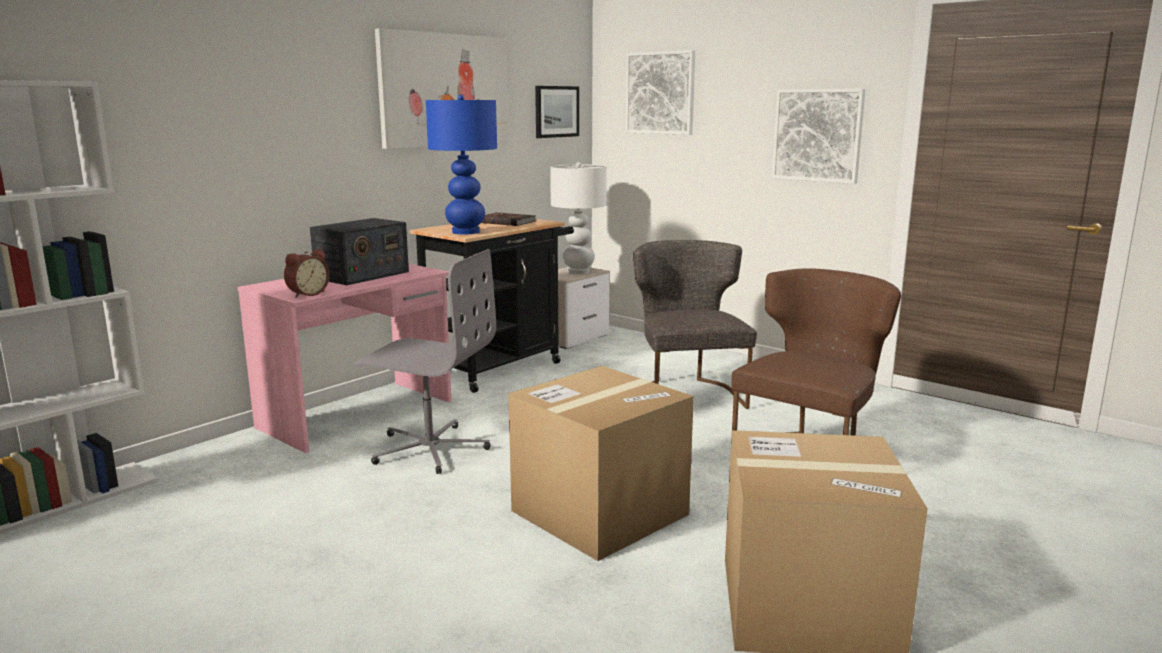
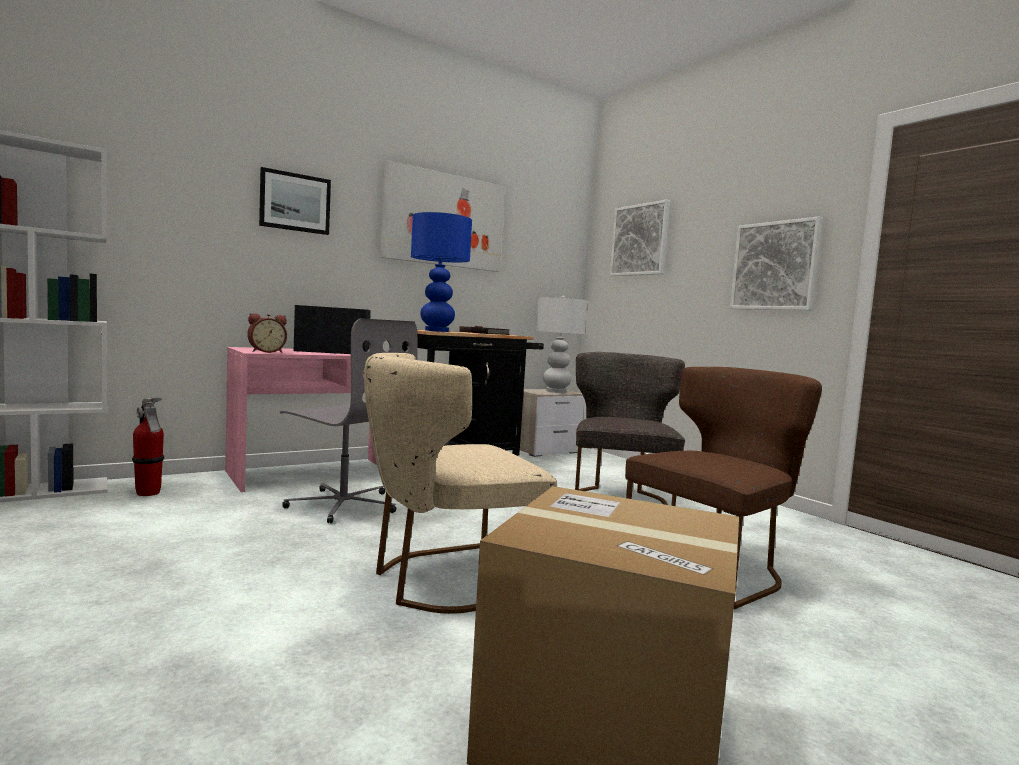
camera: 15 degrees right, 10 degrees down
(206, 473) = (148, 493): none -> fire extinguisher
(362, 275) = (333, 351): radio -> radio turned 150 degrees counterclockwise
(556, 111) = (551, 255): picture -> picture (295, 202)
(599, 512) = (444, 580): cardboard box -> beige chair

